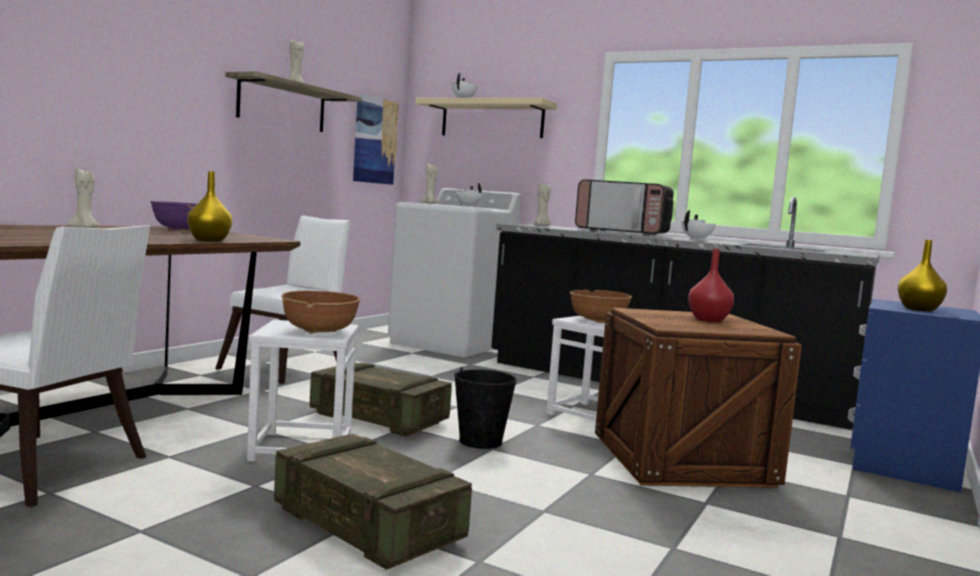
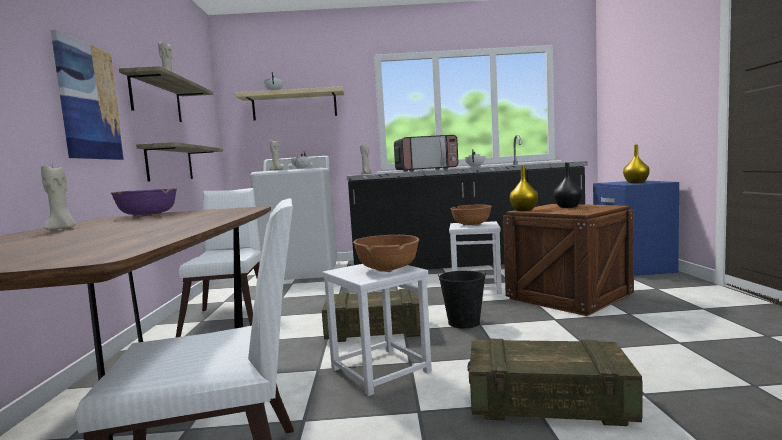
camera: 30 degrees left, 0 degrees up
(209, 240) = (231, 215): yellow vase -> yellow vase (524, 210)
(290, 179) = (170, 163): none -> shelf
(375, 140) = (207, 128): picture -> picture (89, 101)
(708, 319) = (567, 207): red vase -> black vase

